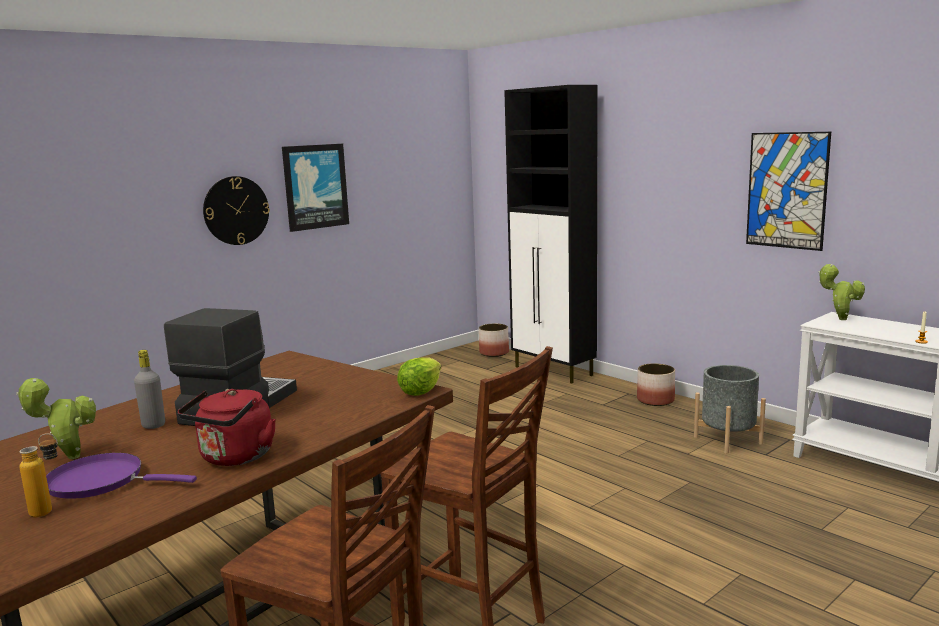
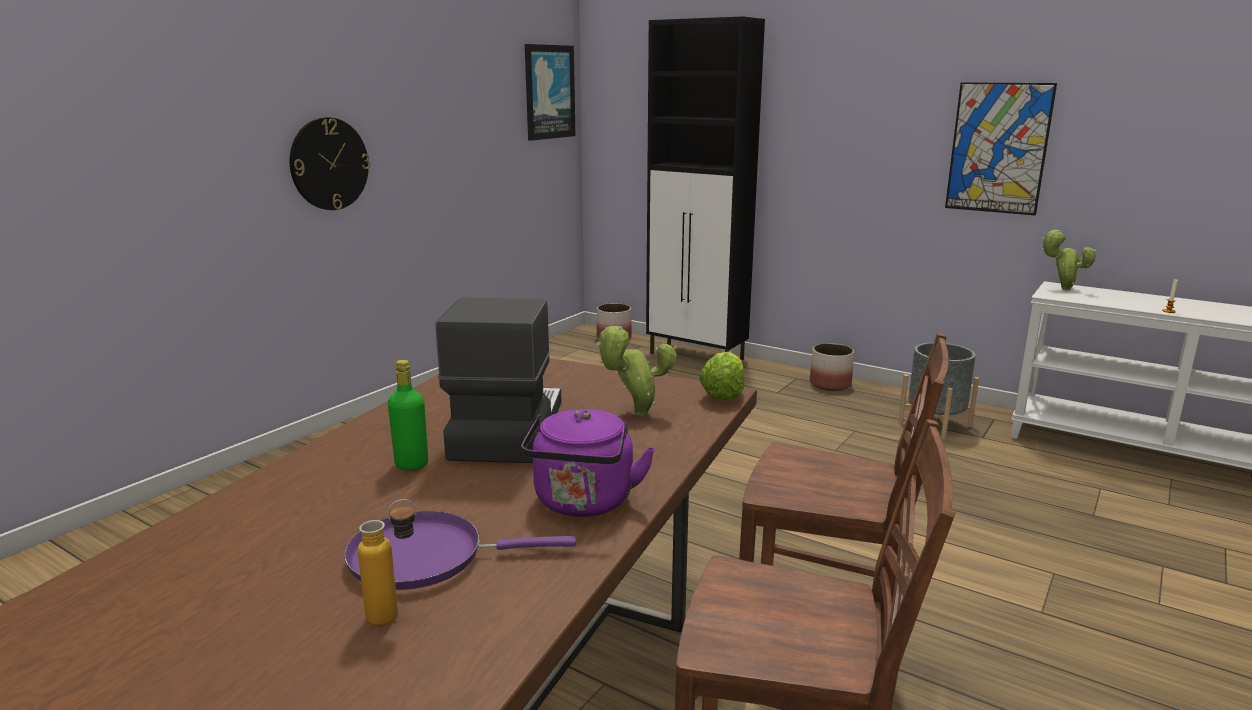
camera: 15 degrees left, 5 degrees up
(69, 457) = (333, 524): potted plant -> potted plant (636, 414)
(153, 425) = (411, 464): grey bottle -> green bottle
(234, 458) = (583, 503): red kettle -> purple kettle
(315, 186) = (419, 134): picture -> picture (549, 92)

